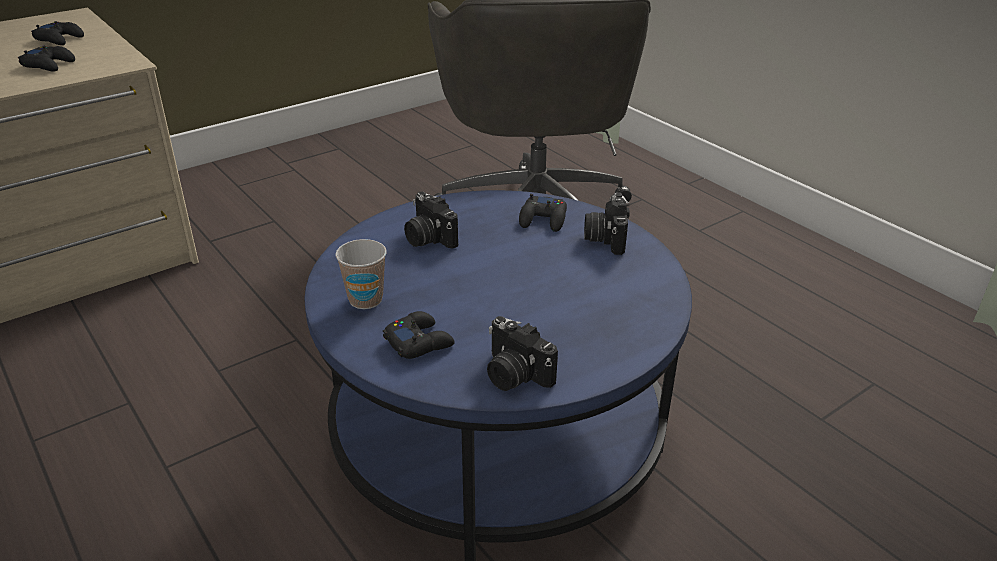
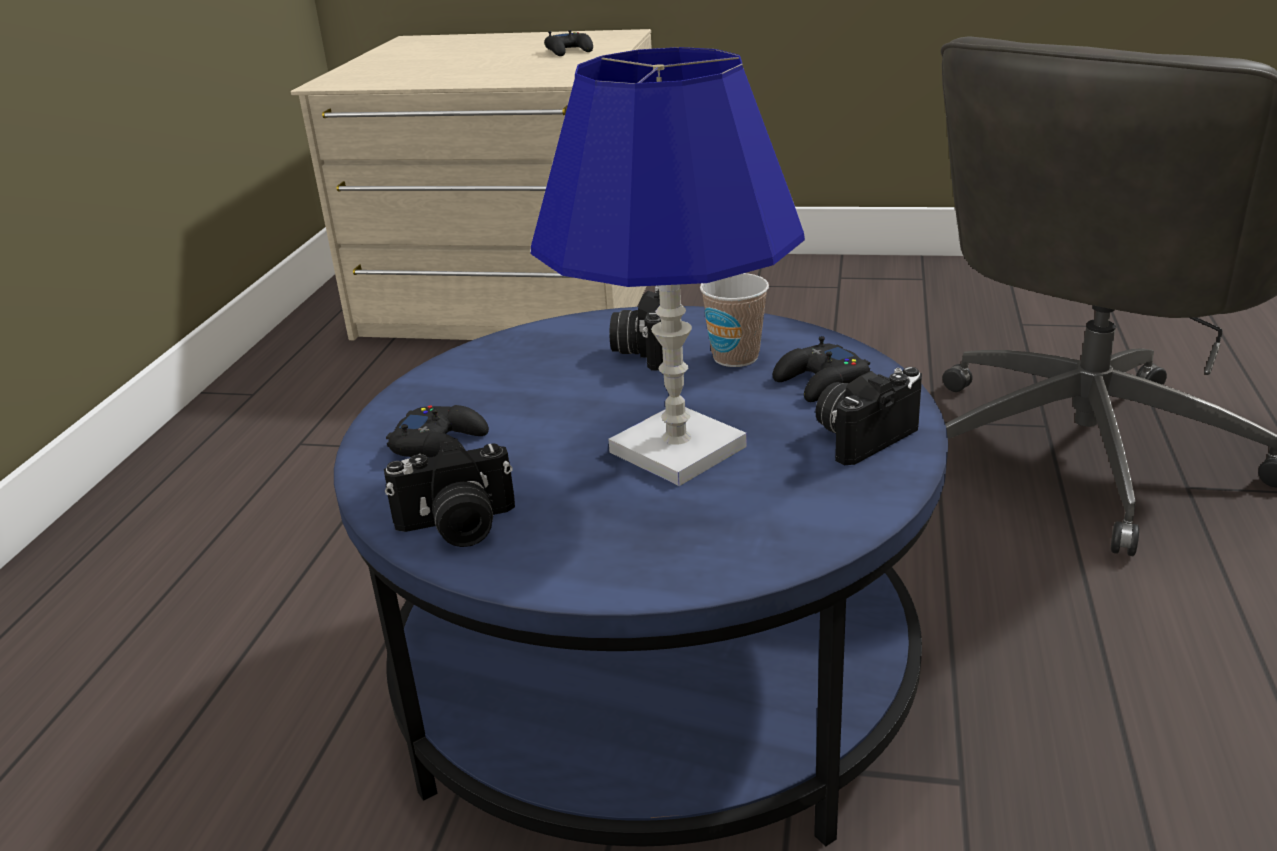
camera: 50 degrees right, 5 degrees down
(49, 65) = (515, 70): black game controller -> none
(365, 300) = (474, 383): cup -> cup (735, 357)
(514, 375) = (457, 527): camera -> camera turned 105 degrees counterclockwise
(541, 283) = (677, 450): none -> blue table lamp

